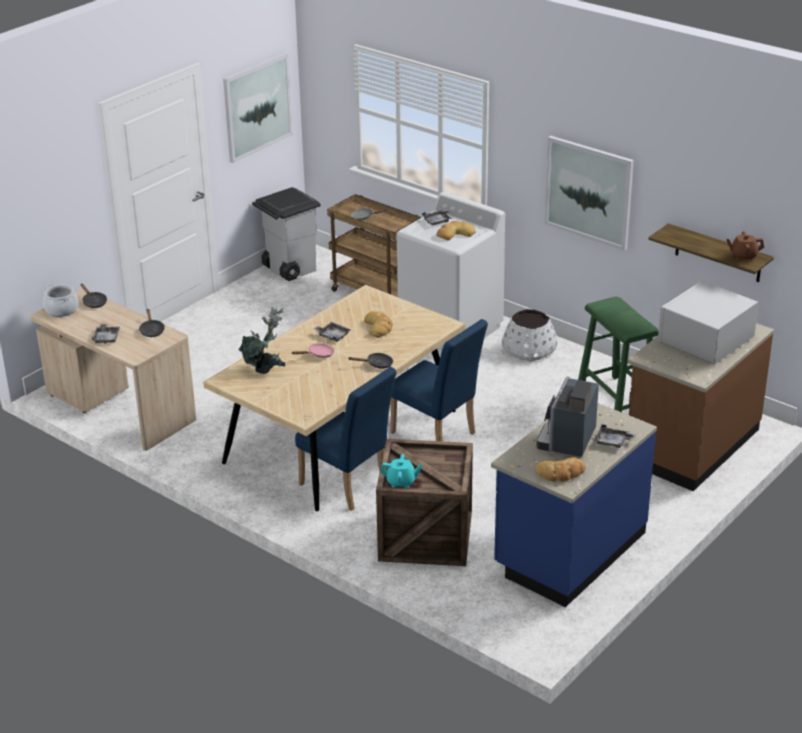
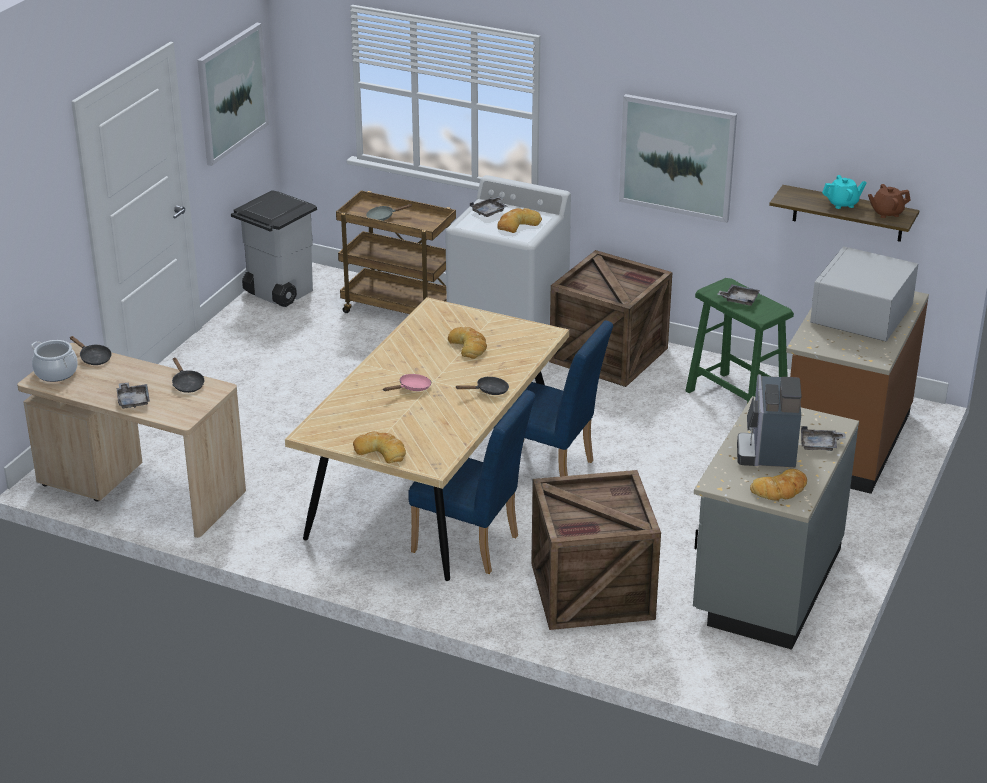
camera: 15 degrees left, 0 degrees up
(265, 369) = (355, 414): potted plant -> none
(270, 400) = (381, 451): none -> bread
(332, 335) = (418, 363): grey tray -> grey tray (739, 300)
(401, 482) = (574, 528): turquoise teapot -> turquoise teapot (842, 204)
(529, 350) = (610, 355): white planter -> crate
(569, 551) = (765, 583): blue counter -> grey counter

